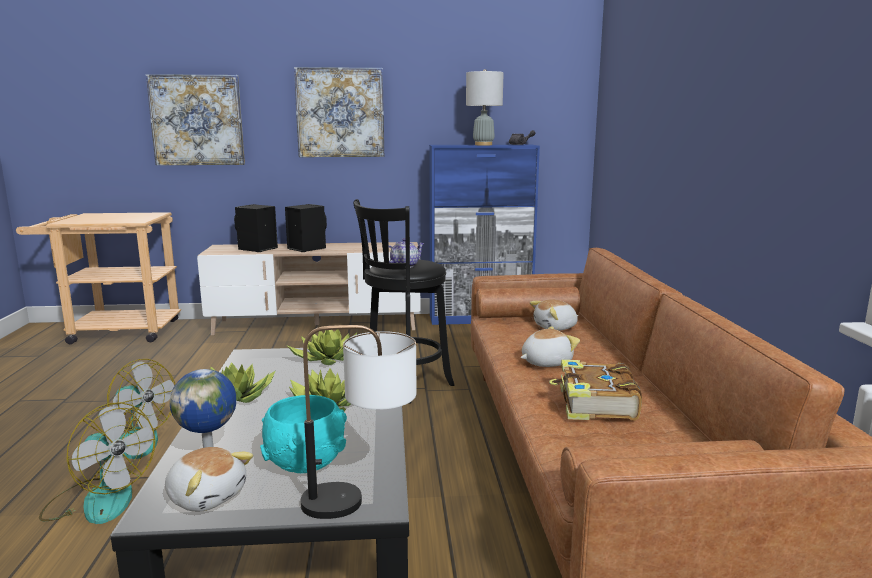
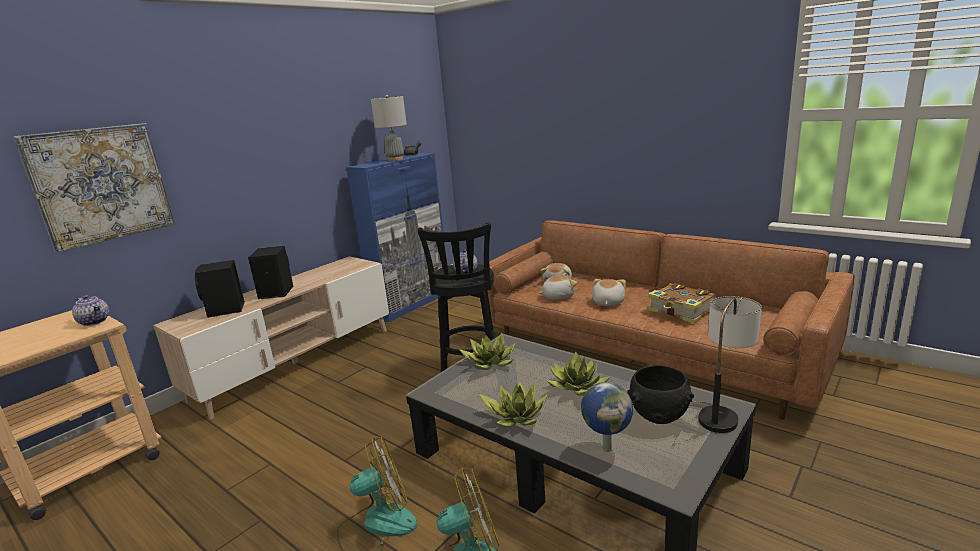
camera: 45 degrees left, 5 degrees up
(142, 219) = (95, 321): none -> teapot
(207, 496) = (670, 463): plush toy -> plush toy (558, 296)
(306, 464) = (659, 416): turquoise bowl -> black bowl
(340, 113) = (262, 149): picture -> none

